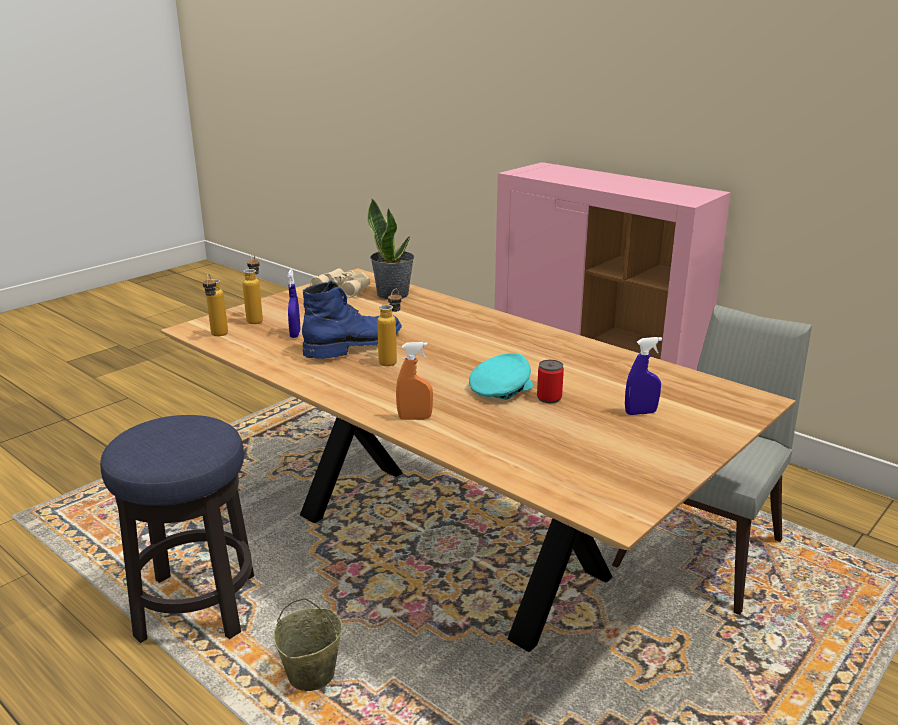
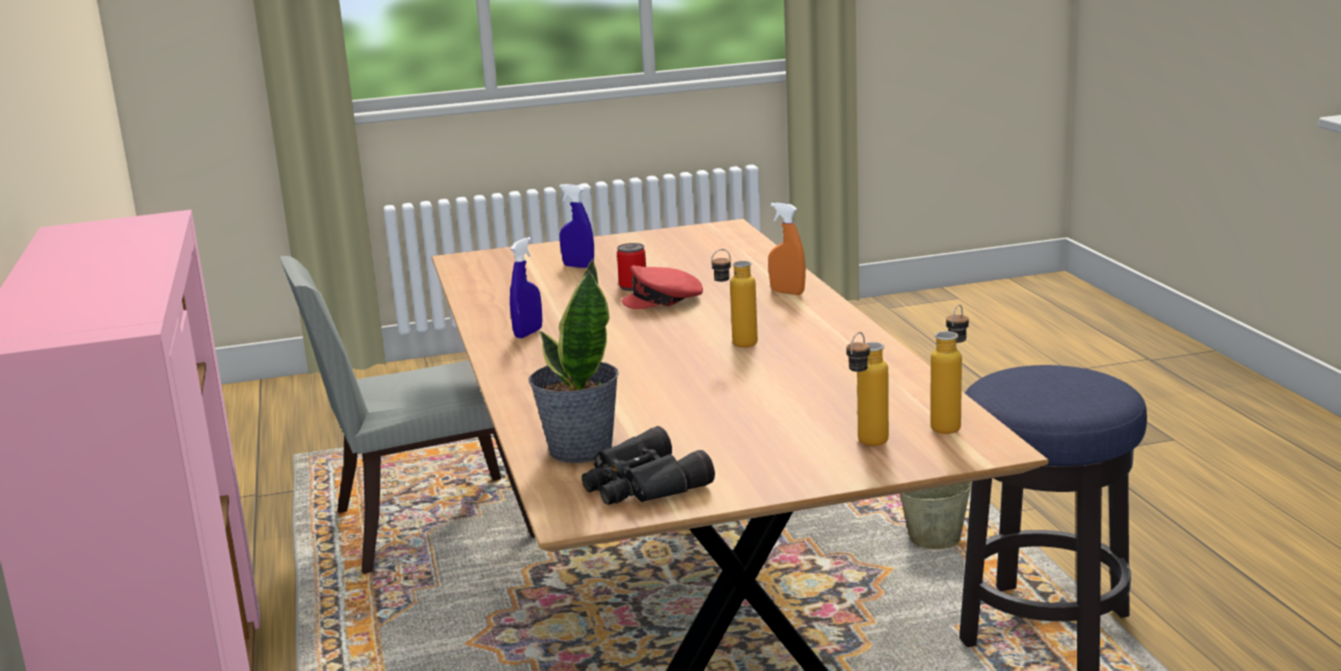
camera: 145 degrees left, 5 degrees down
(295, 334) = (825, 405): blue spray bottle -> blue spray bottle (528, 333)
(345, 288) = (641, 485): beige binoculars -> black binoculars
(355, 345) = (757, 372): blue boot -> none
(500, 389) = (665, 300): turquoise cap -> red cap

